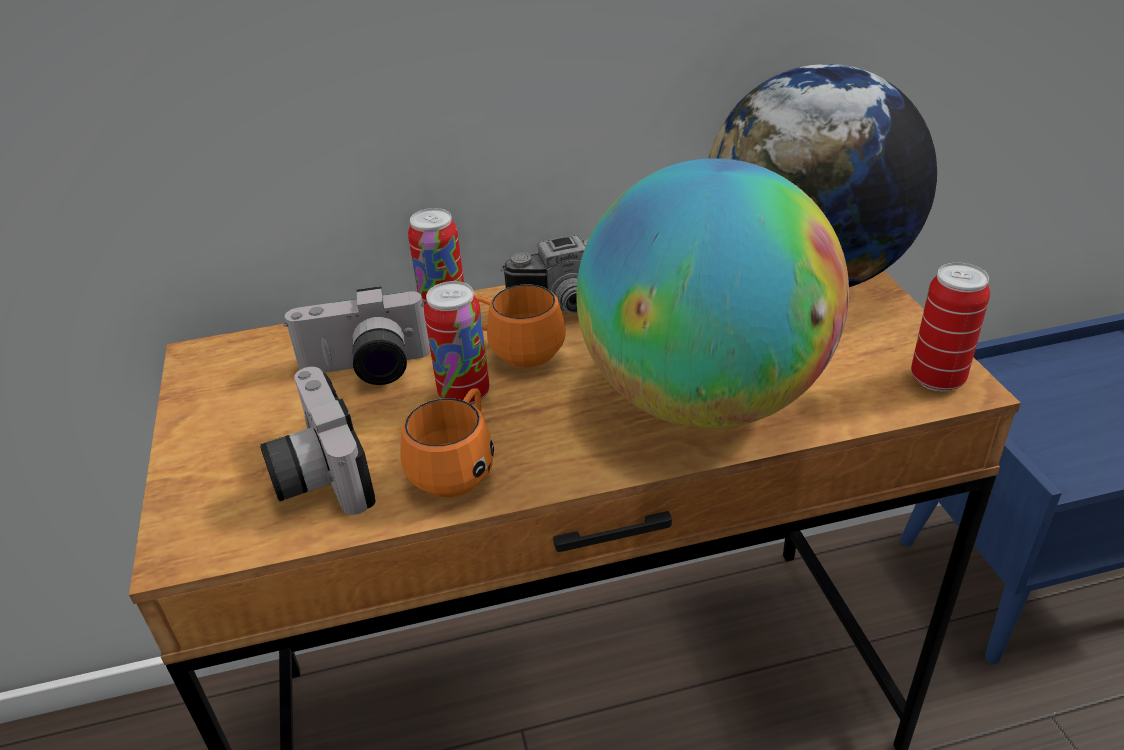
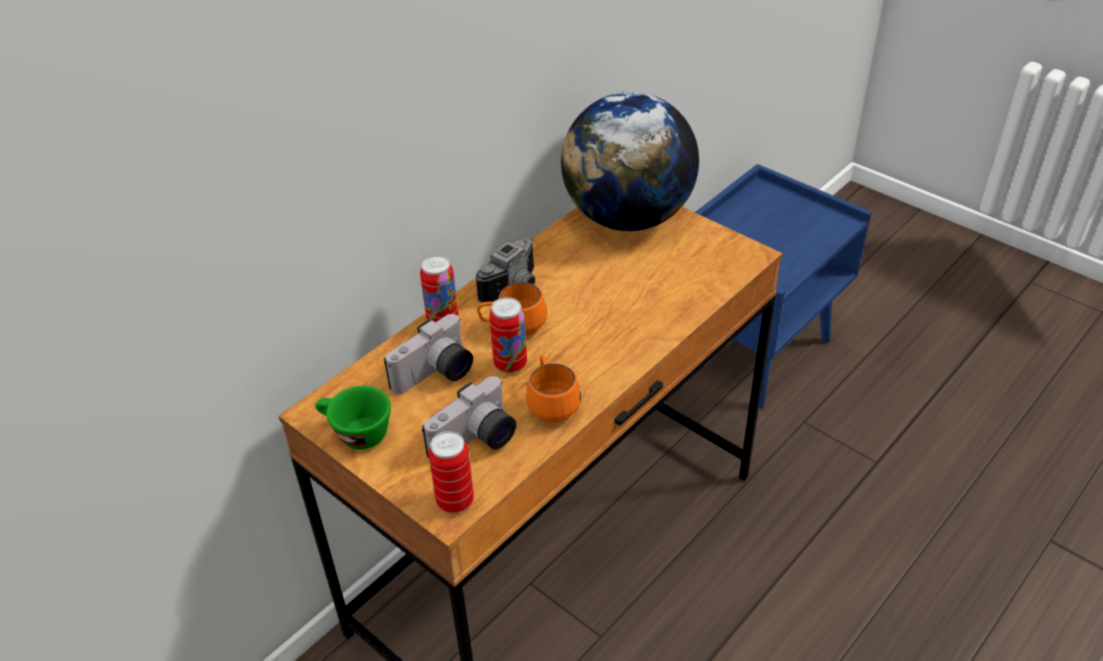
camera: 35 degrees left, 5 degrees up
(208, 397) = (355, 433): none -> green cup
(316, 473) = (476, 442): camera -> camera turned 75 degrees counterclockwise
(704, 399) = (639, 312): globe -> none
(937, 379) = (738, 255): can -> can (455, 501)

